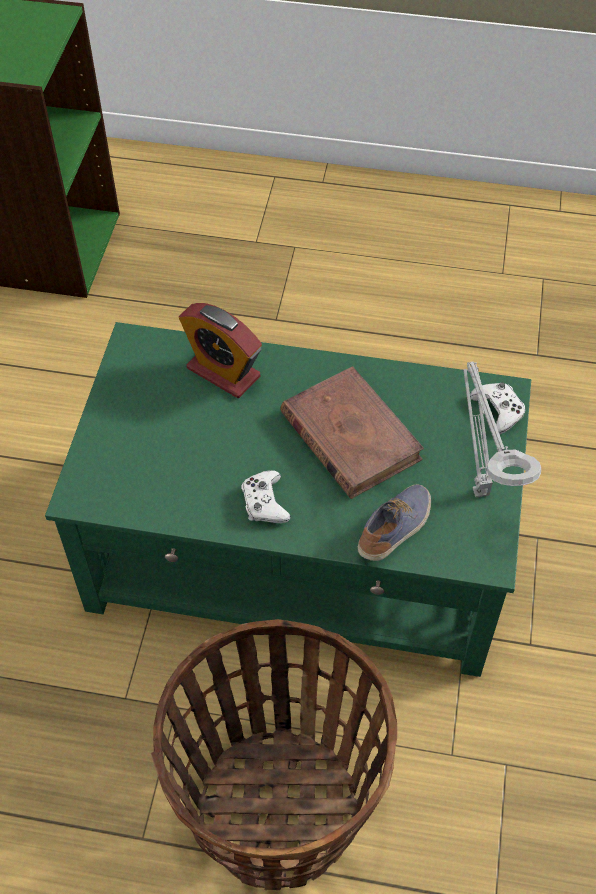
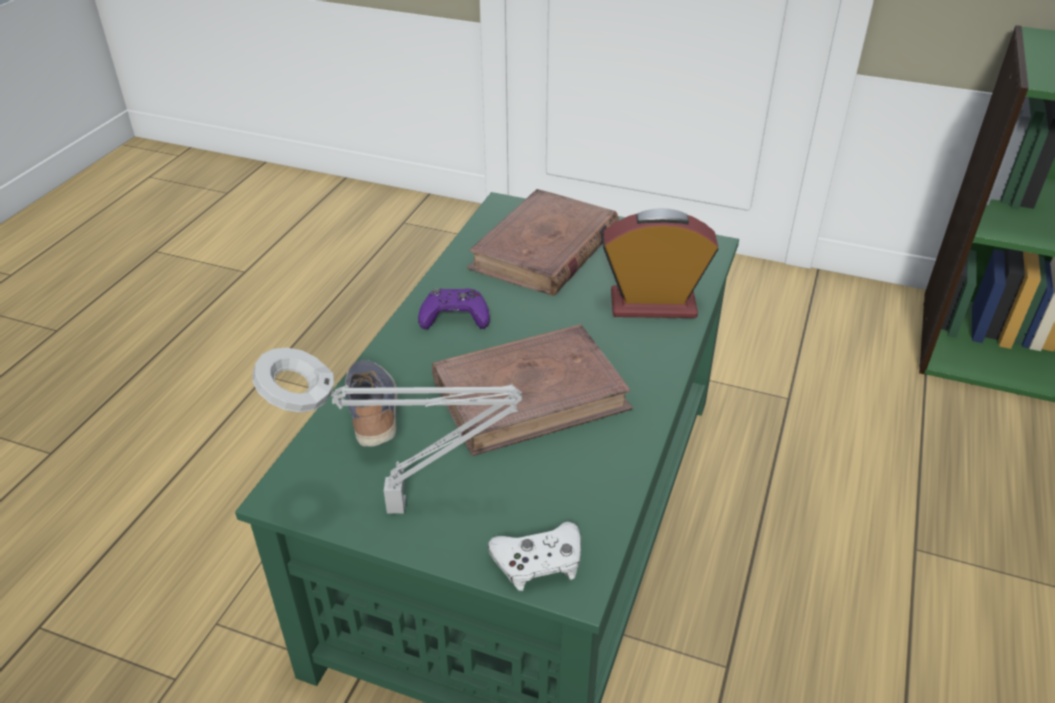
camera: 100 degrees right, 15 degrees down
(151, 454) = (544, 249): none -> brown book
(223, 372) = (653, 305): alarm clock -> alarm clock turned 45 degrees clockwise
(264, 502) = (454, 317): white game controller -> purple game controller
(277, 807) = (242, 464): basket -> none
(396, 530) = (374, 413): shoe -> shoe turned 150 degrees counterclockwise

